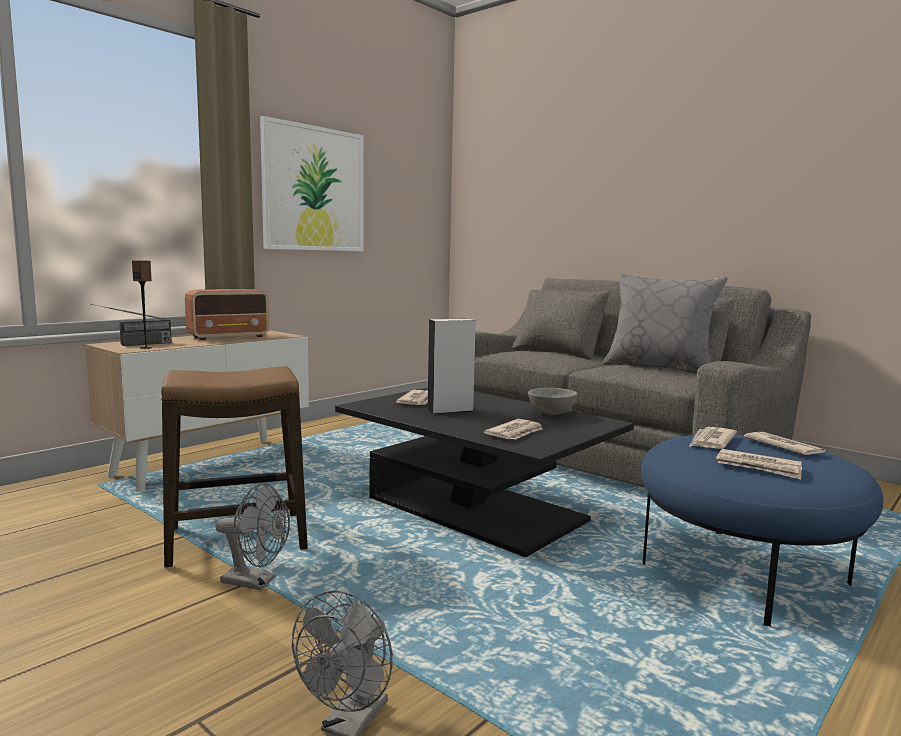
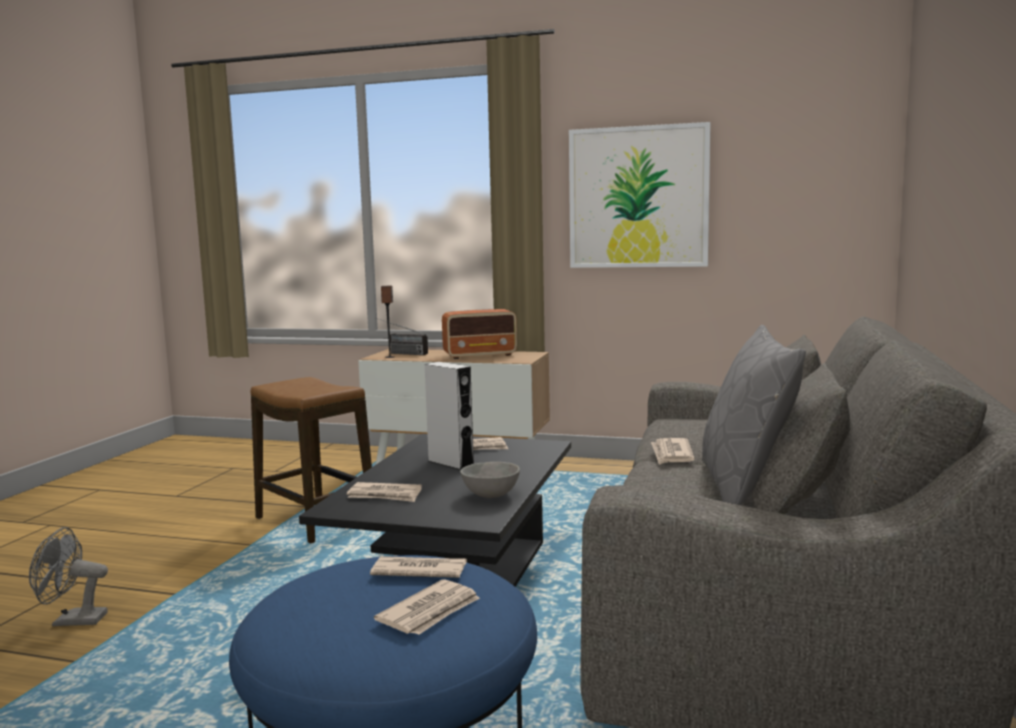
camera: 65 degrees right, 0 degrees up
(229, 337) = (480, 355): radio -> radio turned 45 degrees counterclockwise
(256, 582) = (248, 546): grey fan -> none
(759, 467) = (312, 600): newspaper -> newspaper (671, 454)

